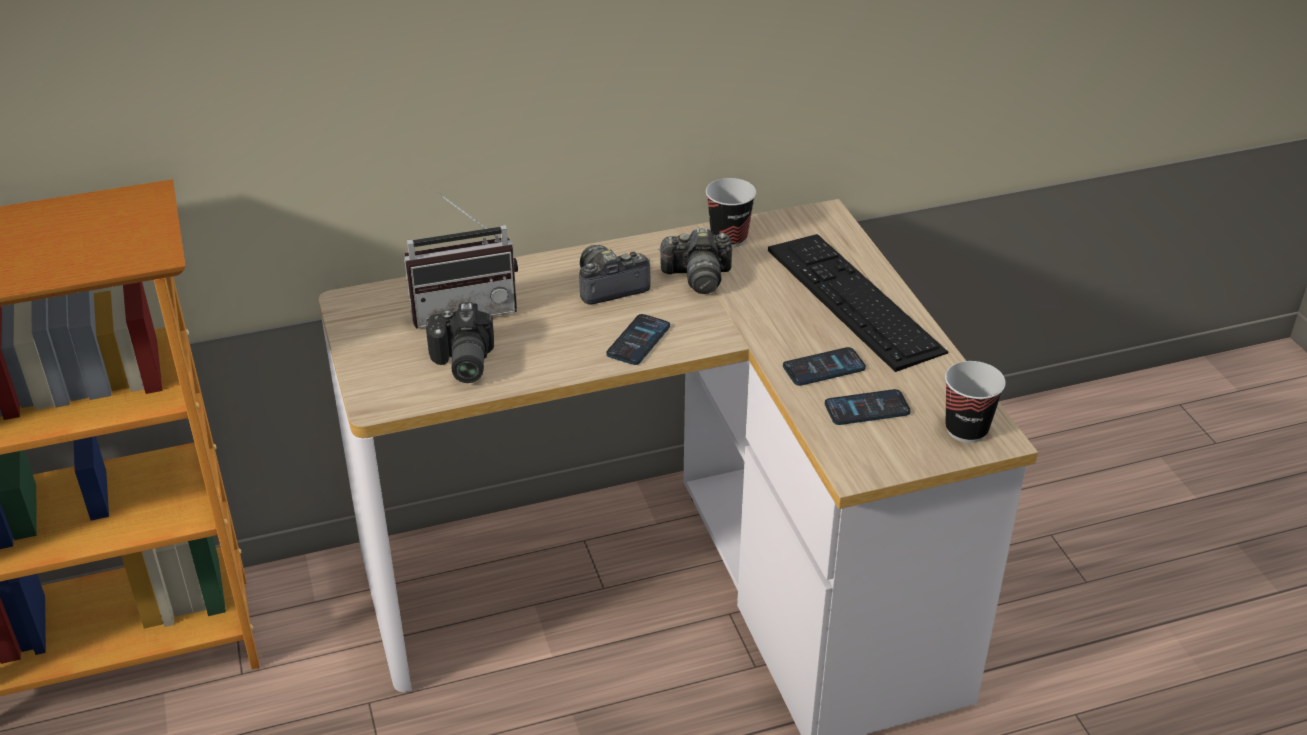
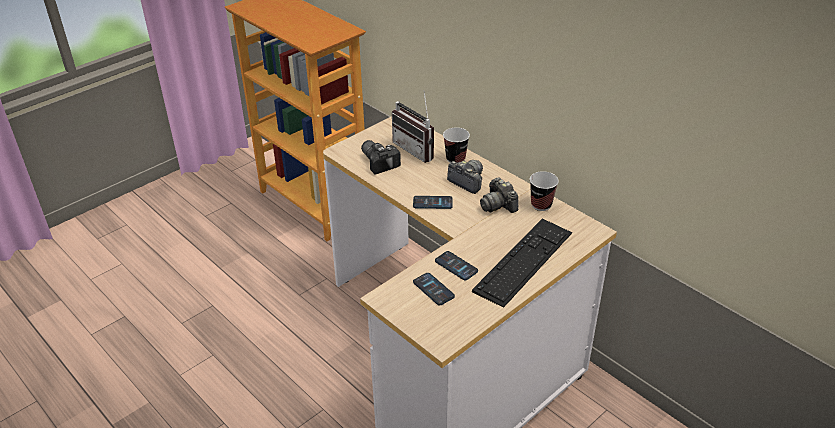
camera: 65 degrees right, 0 degrees up
(460, 363) = (380, 161): camera -> camera turned 90 degrees clockwise
(966, 429) = (441, 329): cup -> cup (455, 159)

